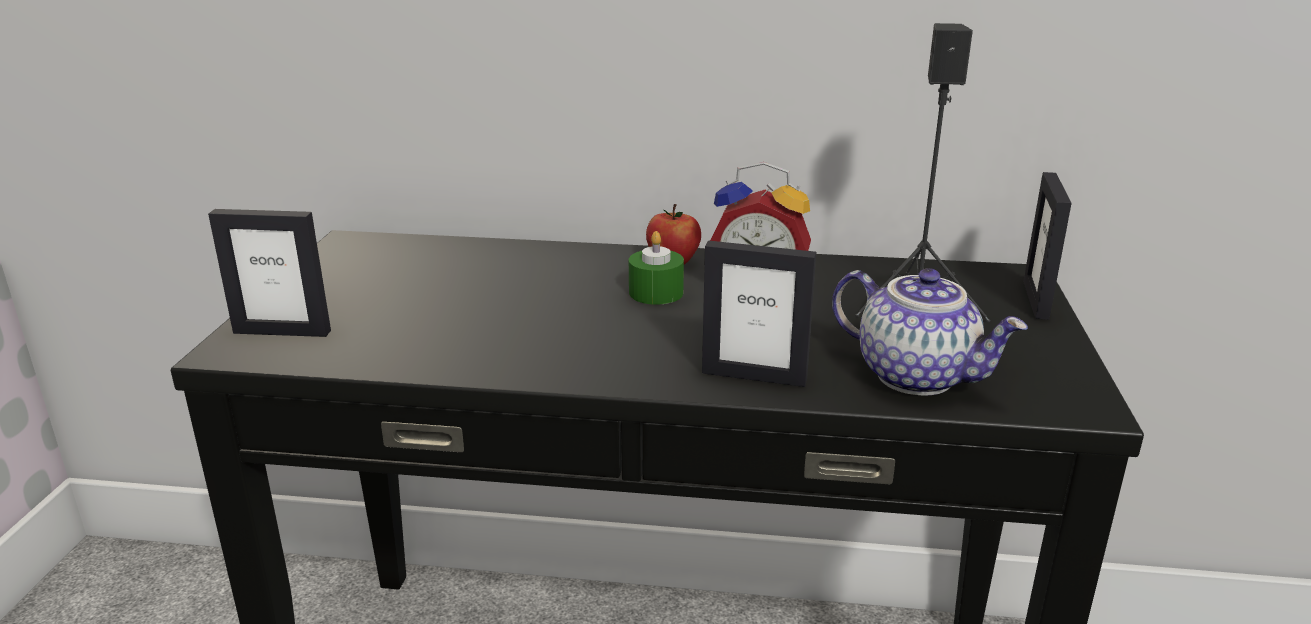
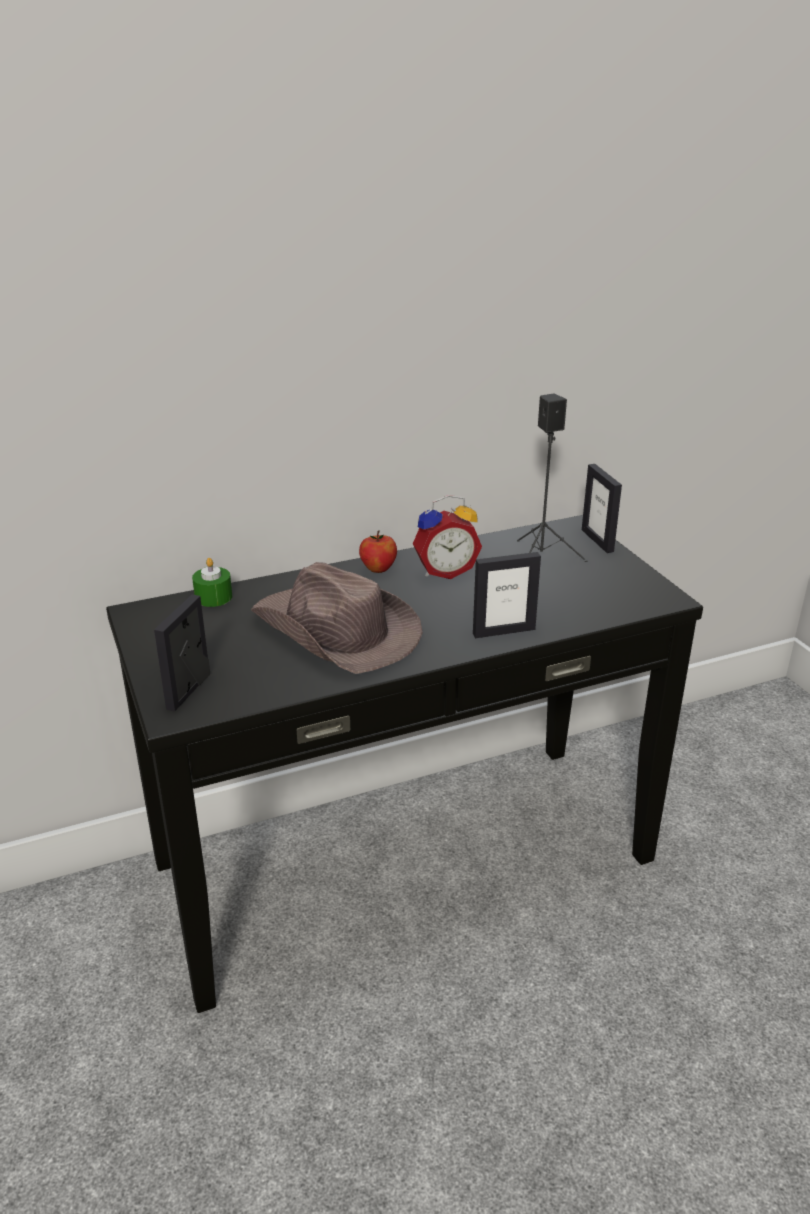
camera: 30 degrees left, 5 degrees up
(282, 331) = (189, 691): picture frame -> picture frame turned 135 degrees clockwise
(530, 315) = (336, 631): none -> brown hat
(656, 292) = (392, 593): green candle -> green candle (213, 597)
(918, 375) = (582, 605): teapot -> none

